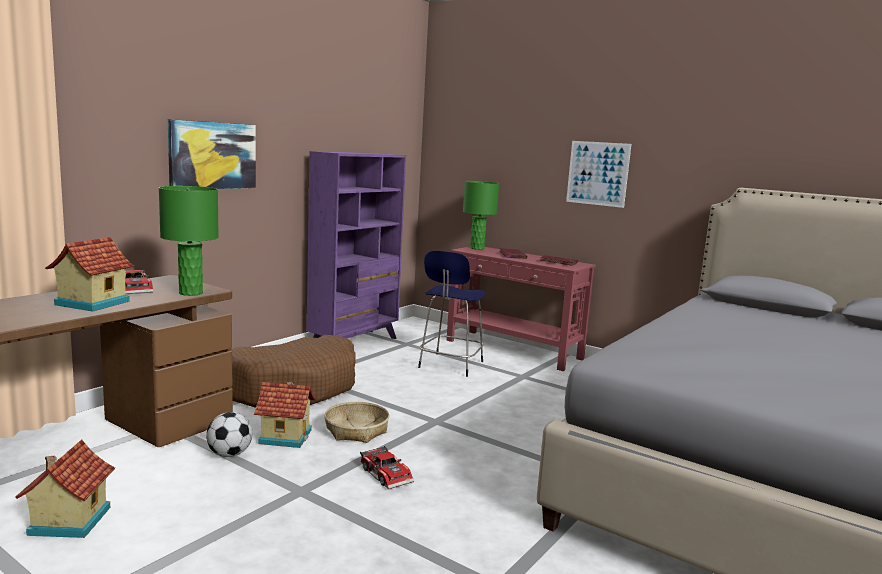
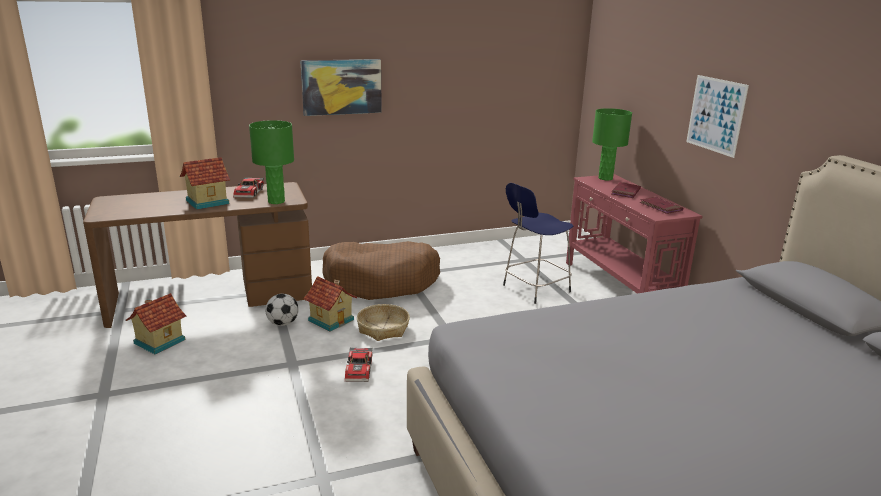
camera: 35 degrees right, 10 degrees up
(354, 343) = (479, 250): purple bookcase -> none

